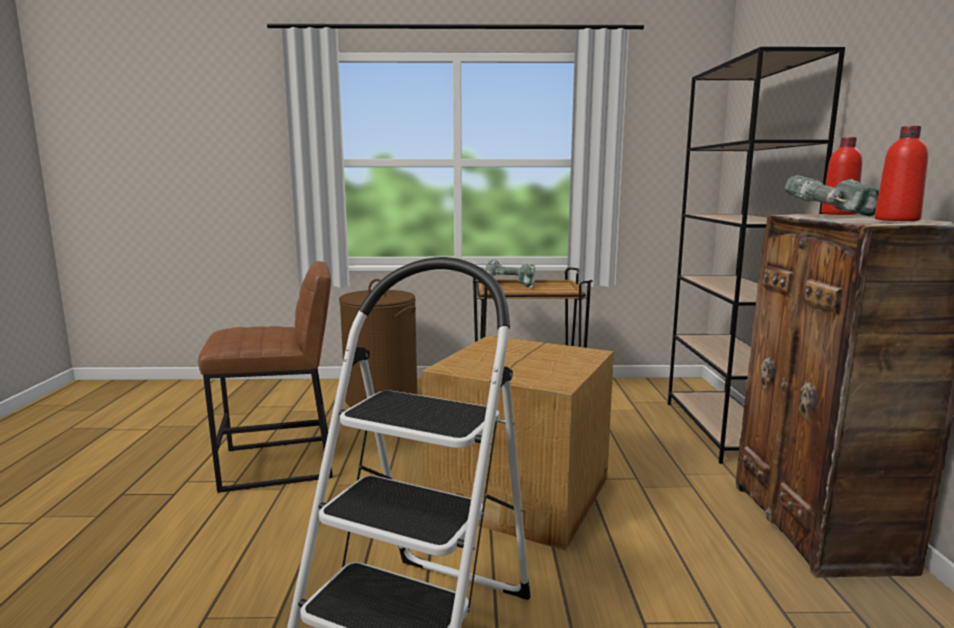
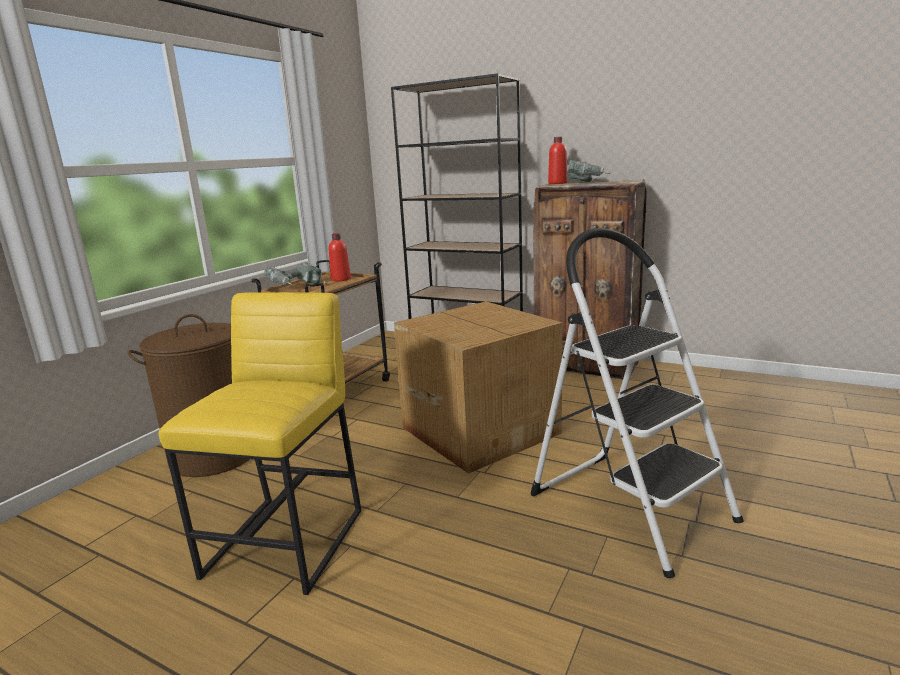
camera: 60 degrees left, 5 degrees up
(280, 463) = (287, 540): brown chair -> yellow chair
(896, 220) = (623, 181): red bottle -> red bottle (341, 279)

